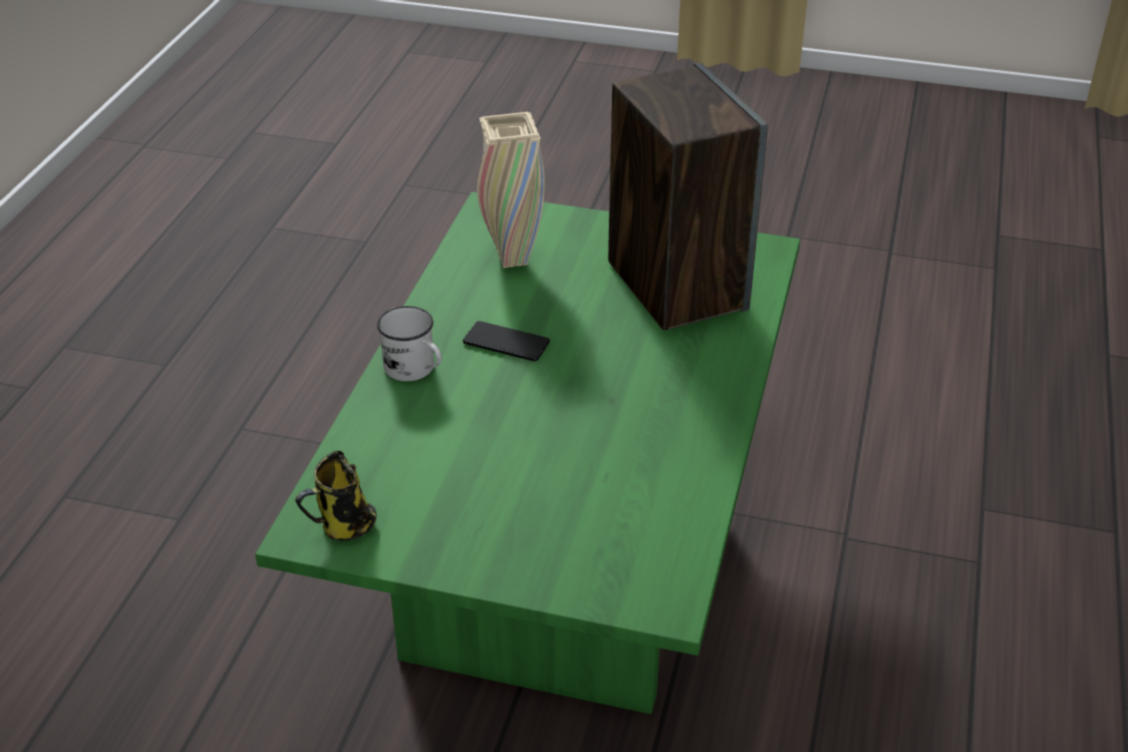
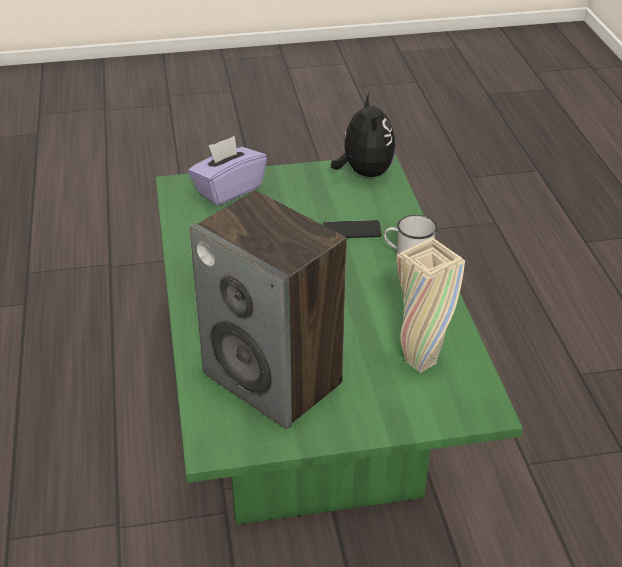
camera: 155 degrees right, 0 degrees up
(344, 526) = (364, 173): mug -> plush toy
(506, 342) = (366, 292): phone -> phone (352, 230)
(586, 565) = (228, 189): none -> purple tissue box

